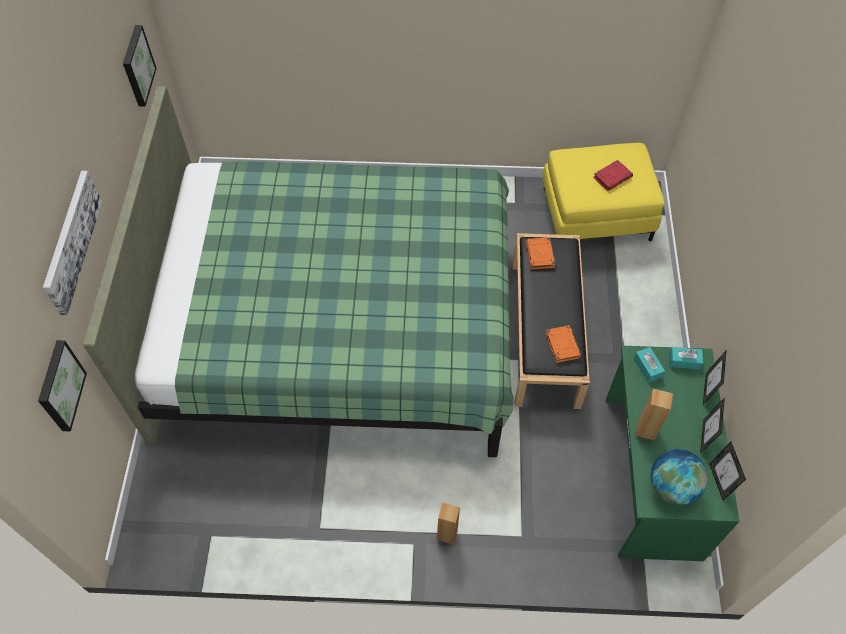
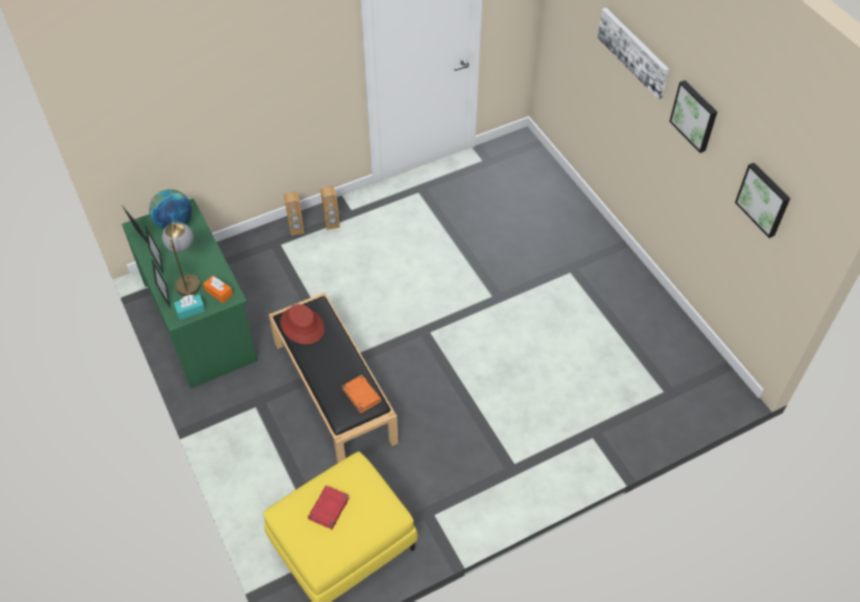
camera: 150 degrees right, 5 degrees down
(59, 386) = (575, 37): picture -> picture (695, 115)
(337, 324) = (511, 316): green bed -> none
(562, 345) = (302, 325): orange book -> red hat
(646, 429) = (205, 250): brown speaker -> brown speaker (296, 230)
(647, 368) = (219, 292): turquoise tissue box -> orange tissue box
(676, 400) = (188, 279): none -> table lamp

